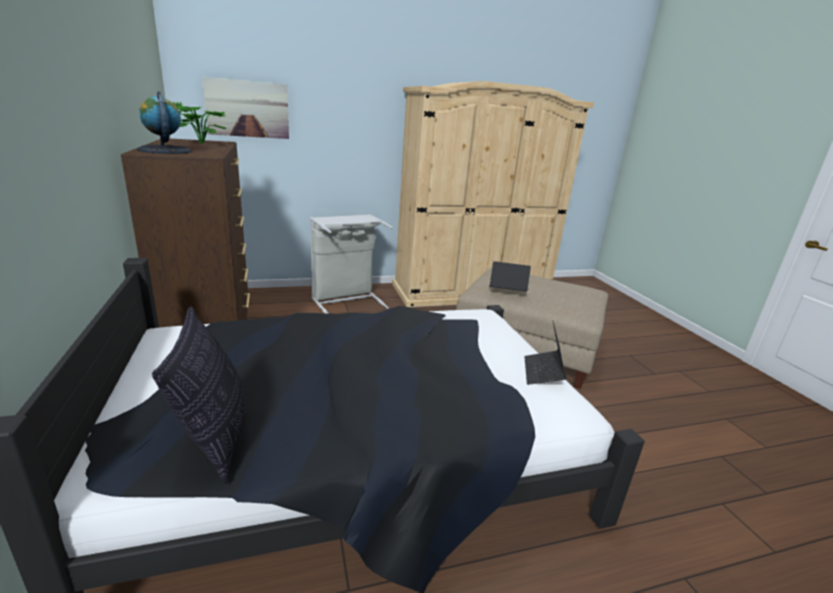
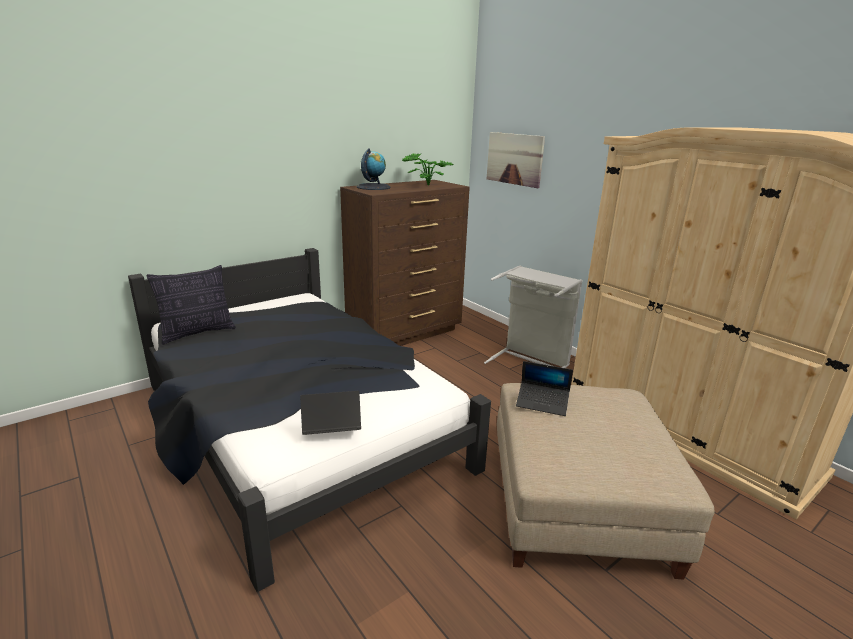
camera: 70 degrees right, 0 degrees up
(506, 292) = (542, 403): laptop -> laptop turned 120 degrees clockwise

